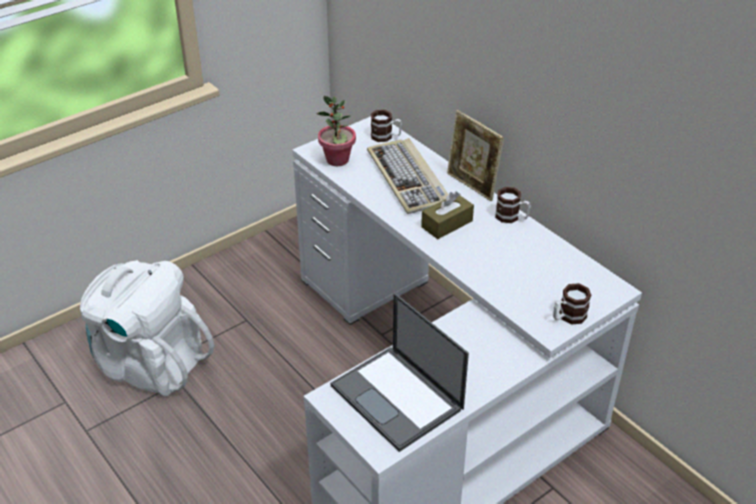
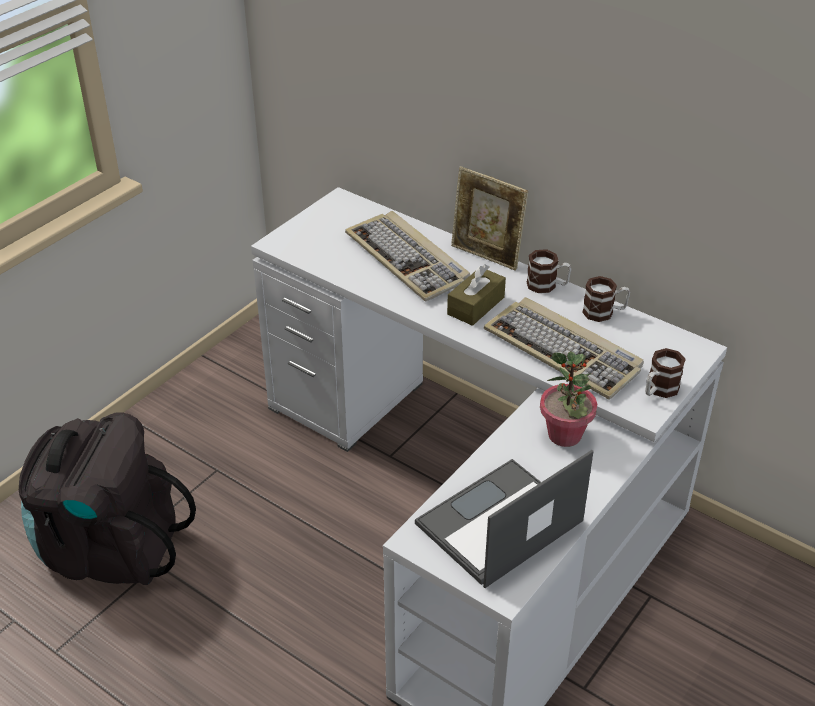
camera: 15 degrees left, 0 degrees up
(149, 363) = (110, 548): white backpack -> black backpack
(337, 160) = (313, 250): potted plant -> potted plant (565, 435)
(386, 137) = (360, 213): mug -> mug (604, 312)
(398, 398) = (498, 524): laptop -> laptop turned 105 degrees clockwise
(503, 272) = (564, 351): none -> keyboard

